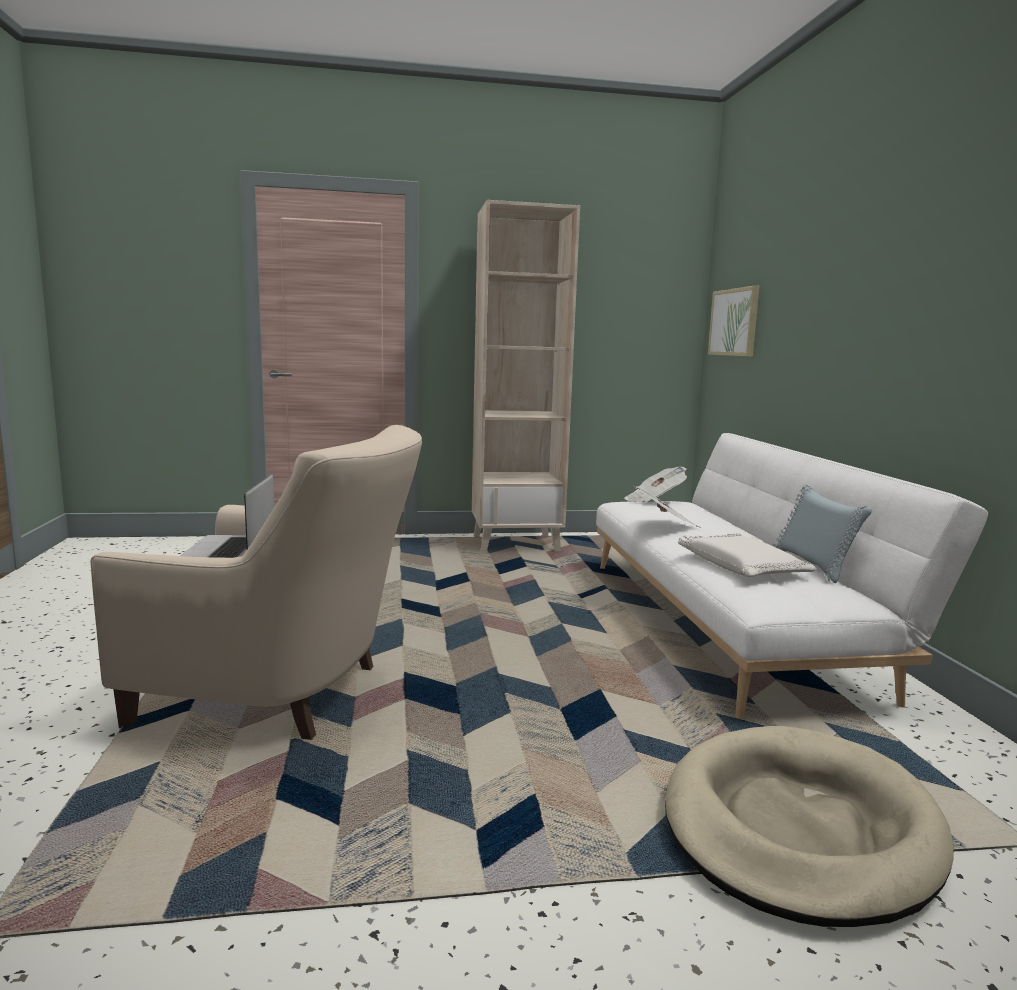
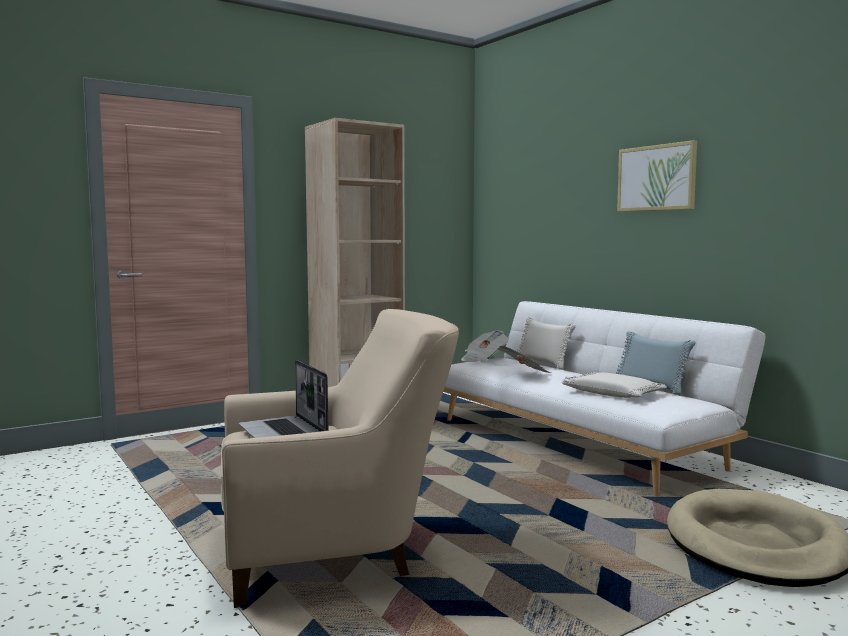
camera: 25 degrees left, 5 degrees down
(720, 515) = (543, 364): none -> white pillow
(734, 322) = (509, 216): picture -> picture (656, 178)

